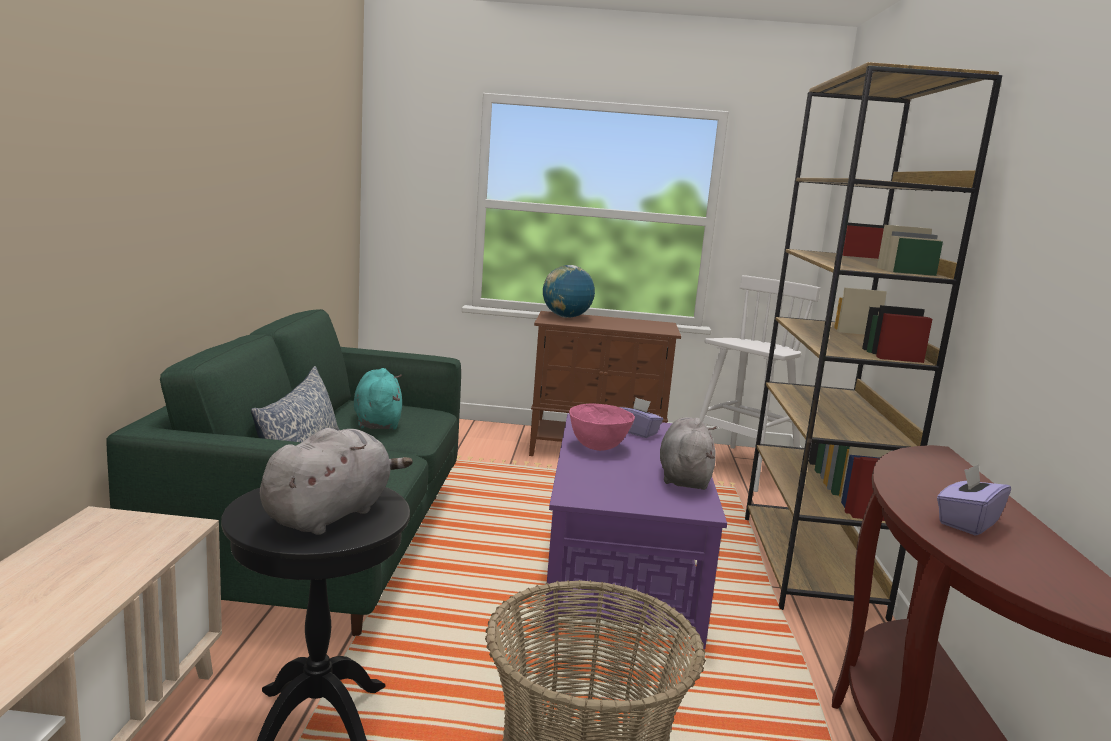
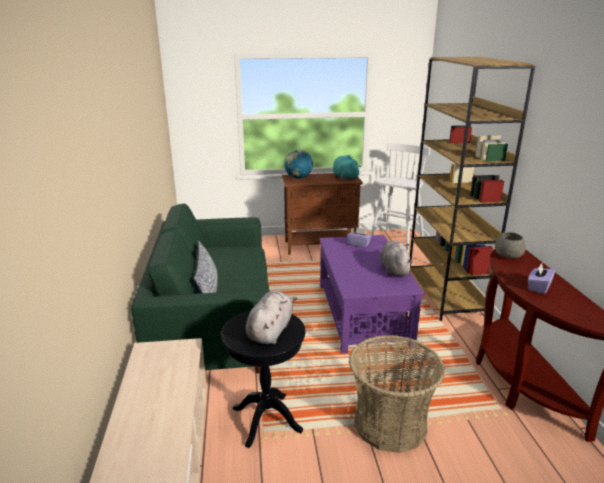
camera: 10 degrees left, 10 degrees up
(377, 422) = (229, 260): turquoise plush toy -> turquoise plush toy (344, 177)
(598, 447) = (346, 258): pink bowl -> none
(919, 463) = (508, 255): none -> grey bowl

